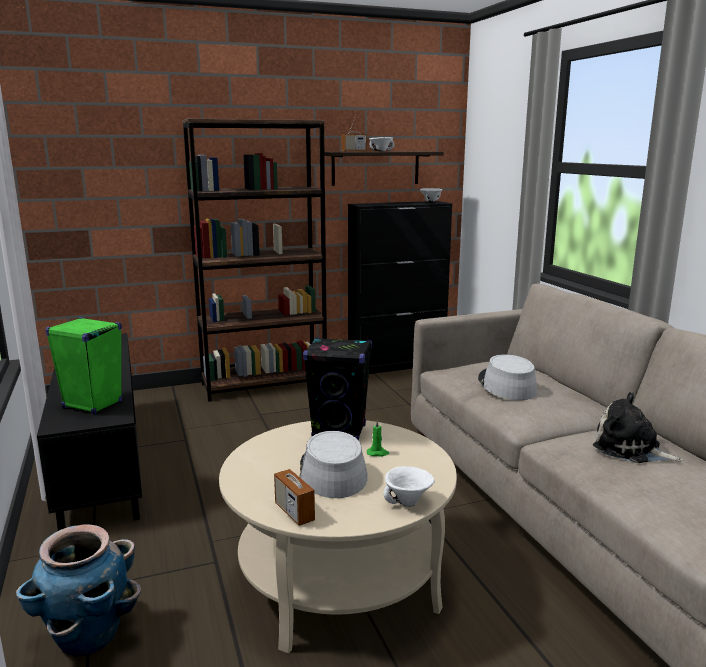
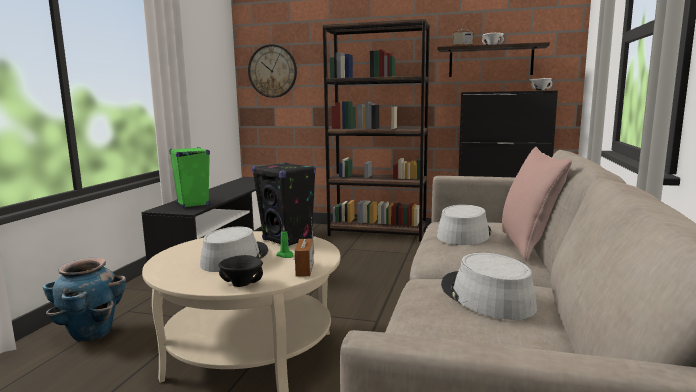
camera: 35 degrees right, 5 degrees down
(83, 176) = (272, 71): none -> wall clock
(294, 512) = (168, 271): radio -> radio (304, 270)
(408, 502) = (240, 284): white bowl -> black bowl
(564, 385) = (528, 245): none -> pink pillow
(630, 449) = (485, 296): plush toy -> grey hat

